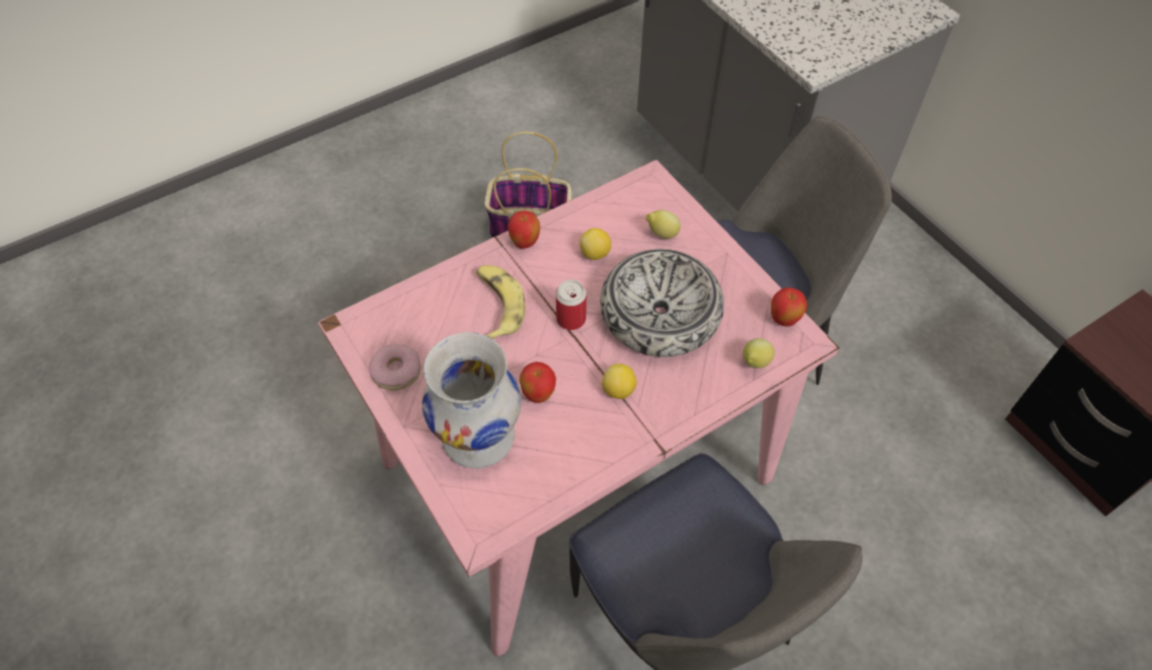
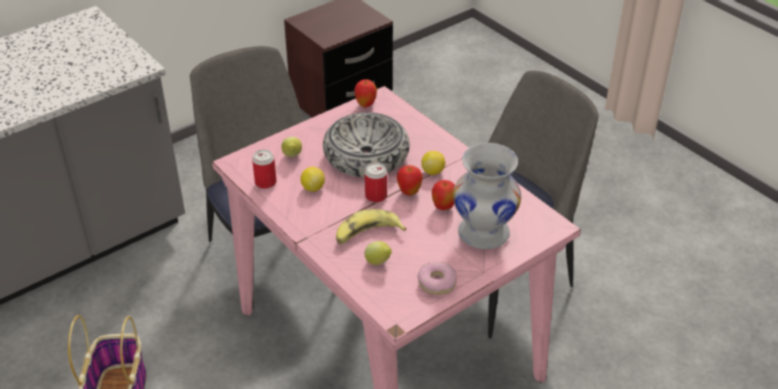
camera: 95 degrees left, 15 degrees down
(525, 243) = (303, 225): apple -> apple (409, 192)
(610, 208) = (265, 182): none -> can
(754, 363) = (402, 116): lemon -> lemon (378, 262)

